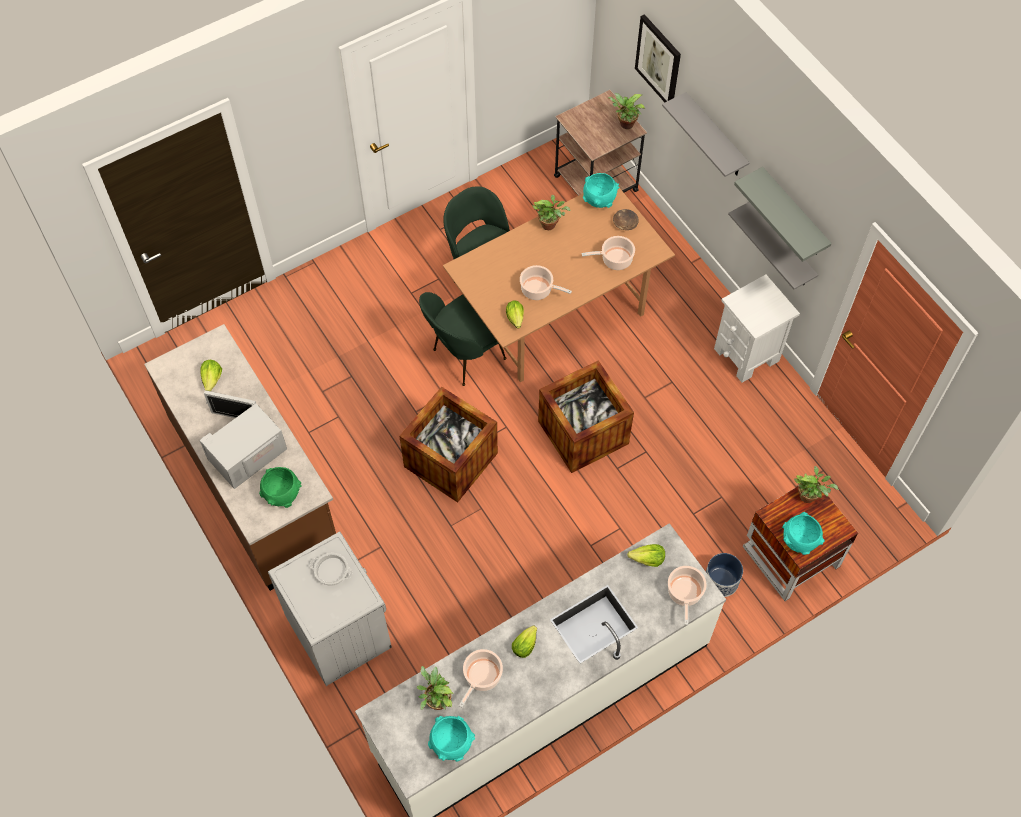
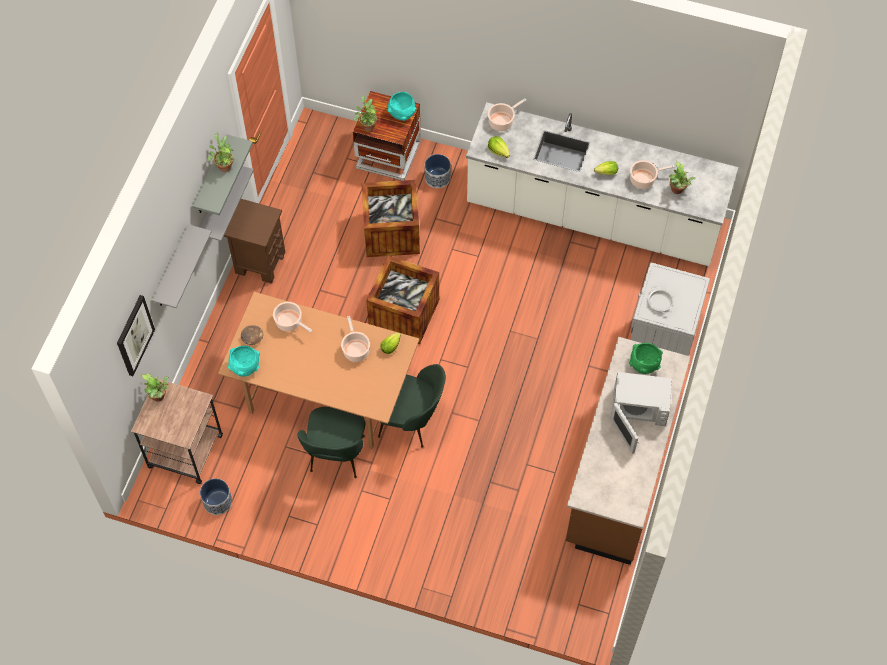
camera: 130 degrees left, 0 degrees up
(212, 379) = (612, 473): lettuce -> none
(450, 460) = (494, 373): crate -> crate (391, 233)
(451, 743) = (691, 168): turquoise bowl -> none
(527, 177) = (217, 501): none -> planter
(550, 224) = (293, 381): potted plant -> potted plant (224, 166)
(746, 356) = (261, 262): white nightstand -> brown nightstand

